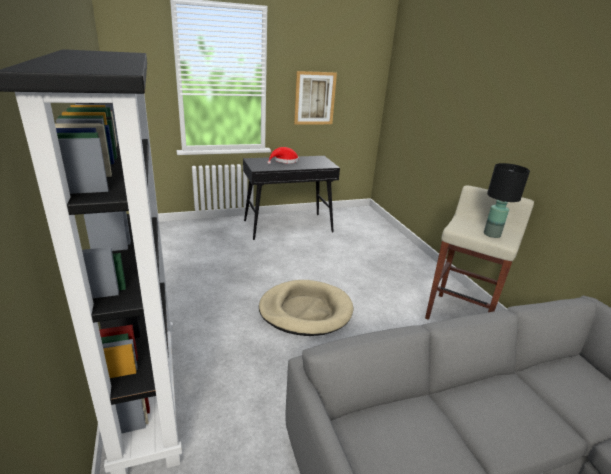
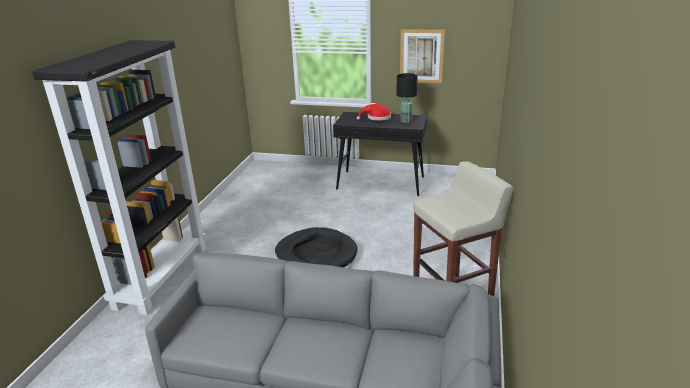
camera: 35 degrees right, 0 degrees up
(305, 311) = (316, 254): beige dog bed -> black dog bed
(492, 234) = (453, 213): black table lamp -> black table lamp (406, 121)

